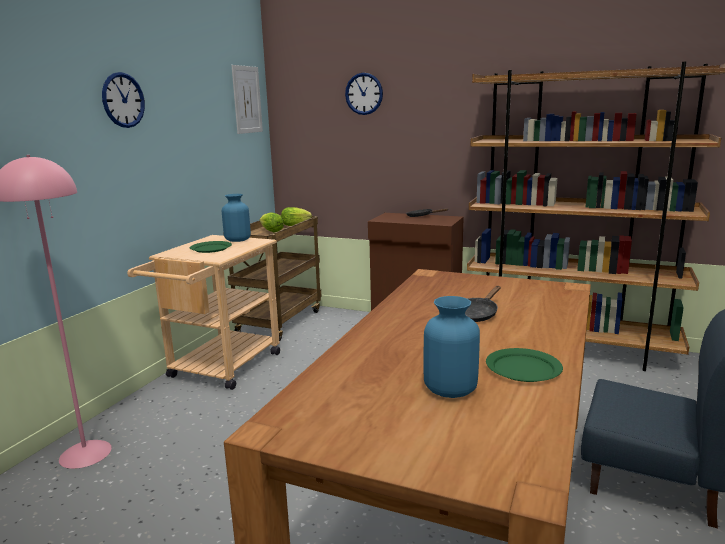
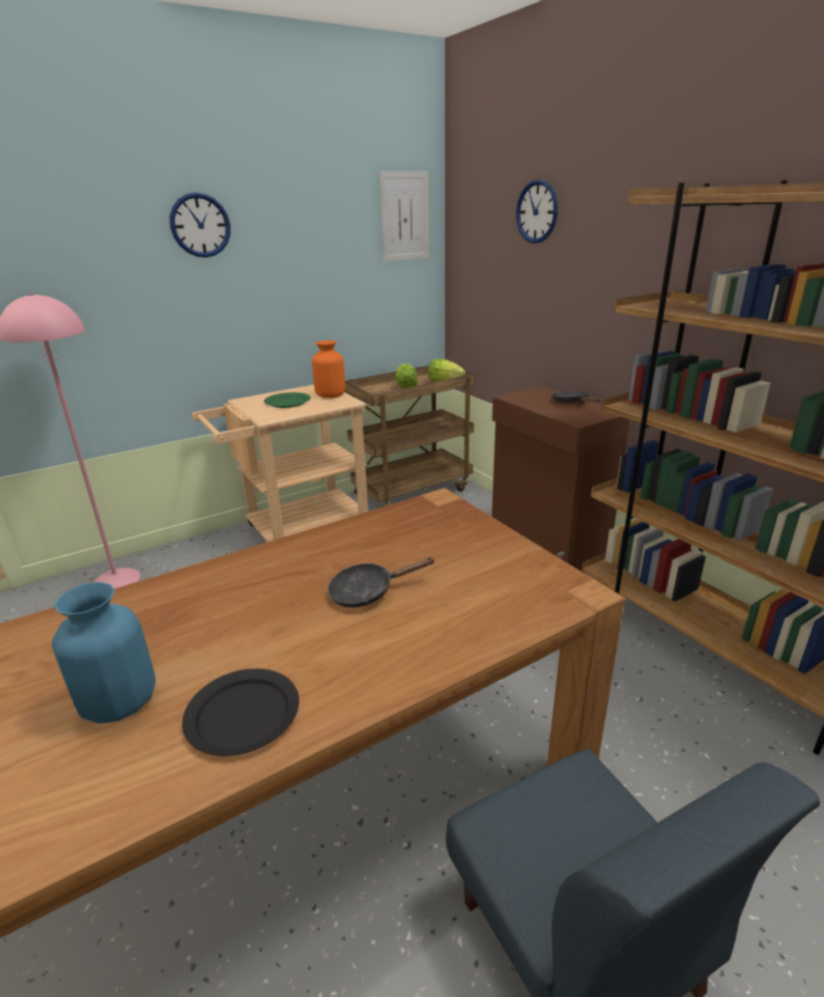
camera: 35 degrees right, 10 degrees up
(238, 240) = (330, 395): blue vase -> orange vase
(523, 368) = (242, 715): green plate -> black plate

